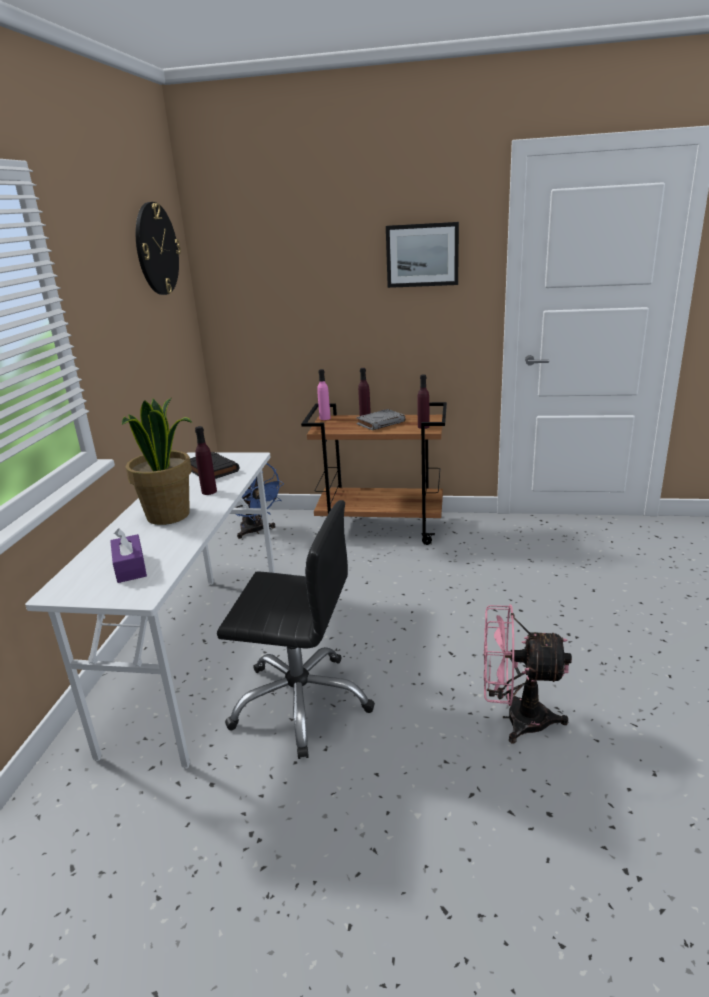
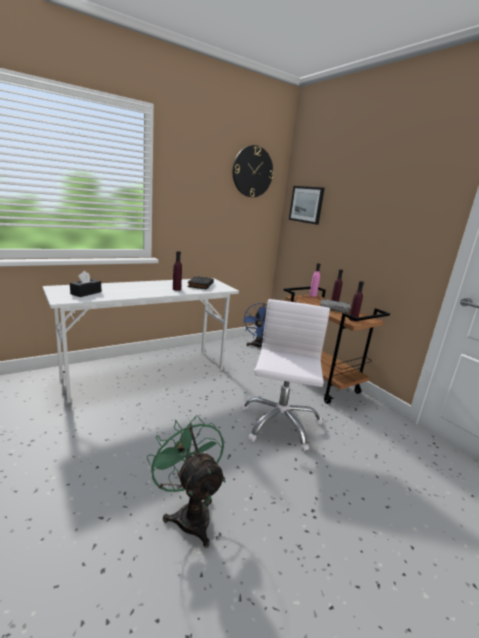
camera: 45 degrees right, 5 degrees down
(130, 567) = (86, 293): purple tissue box -> black tissue box
(169, 515) = (143, 288): potted plant -> none
(301, 702) = (137, 416): black office chair -> none
(422, 255) = (405, 198): picture -> picture (306, 204)
(429, 592) = (279, 423): none -> white office chair
(515, 719) = (189, 513): pink fan -> green fan

